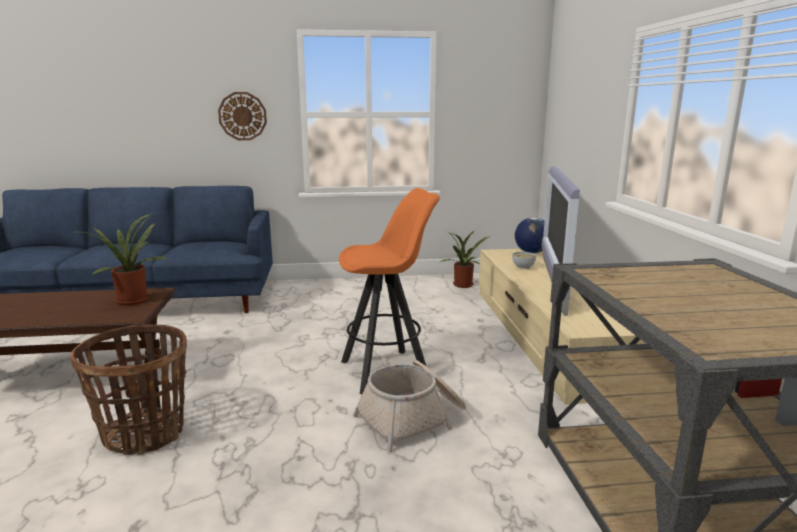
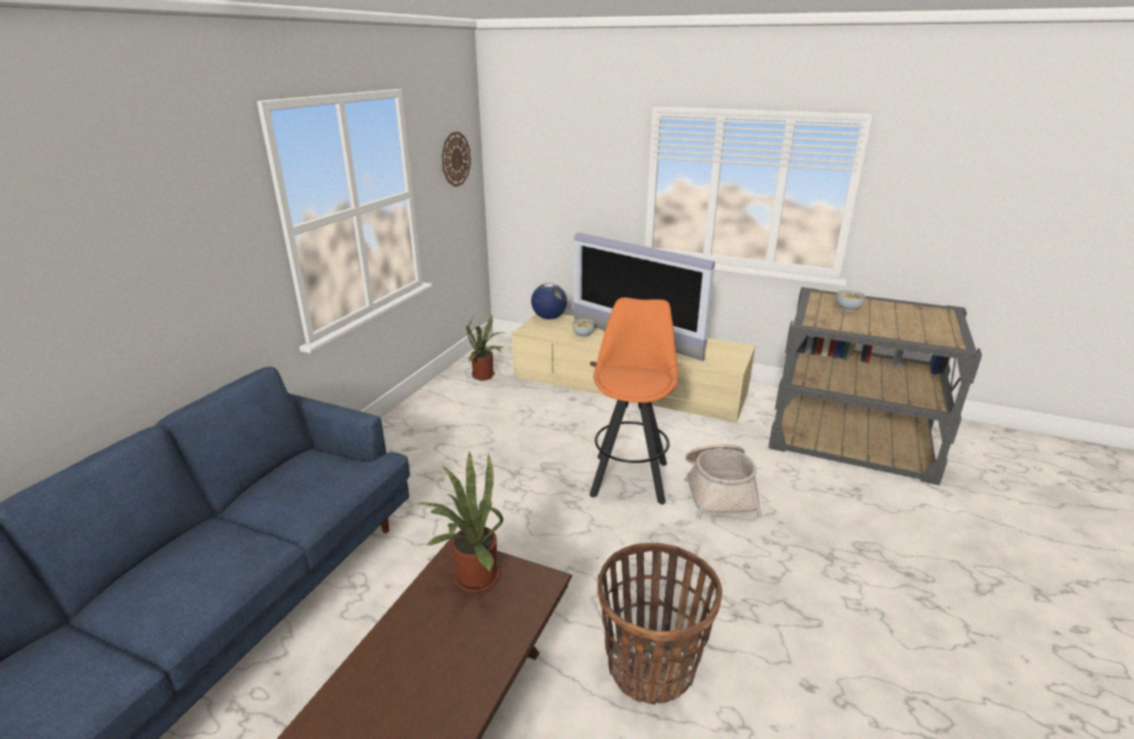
camera: 60 degrees left, 10 degrees up
(242, 116) = (210, 259): wall clock -> wall clock (455, 159)
(697, 283) = (848, 308): none -> bowl

